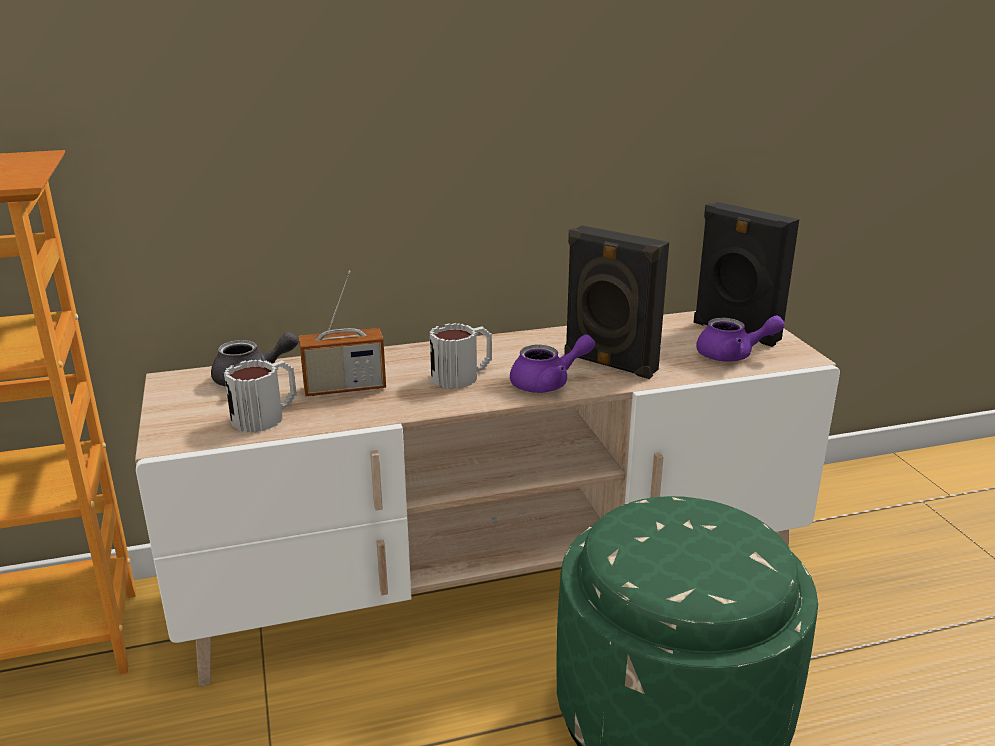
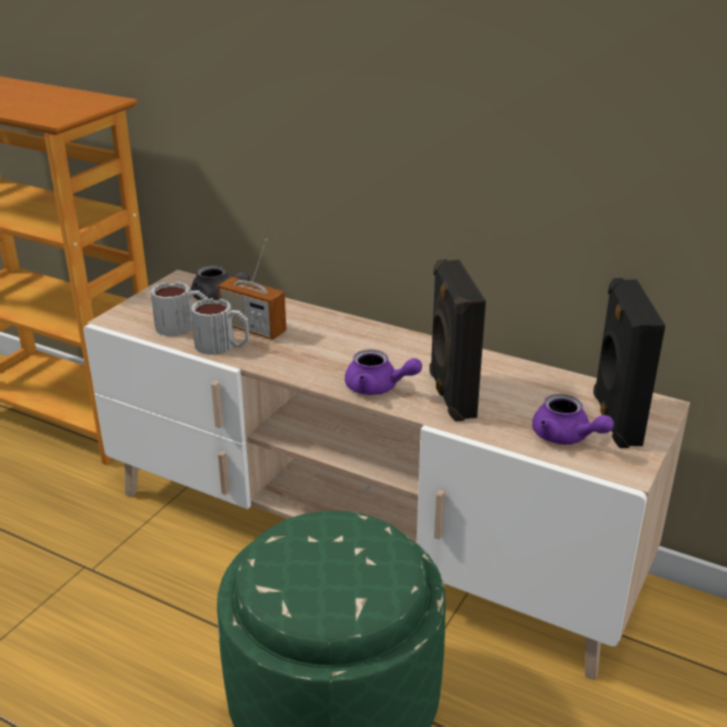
camera: 45 degrees right, 5 degrees up
(463, 376) = (335, 354): mug -> mug (223, 346)

